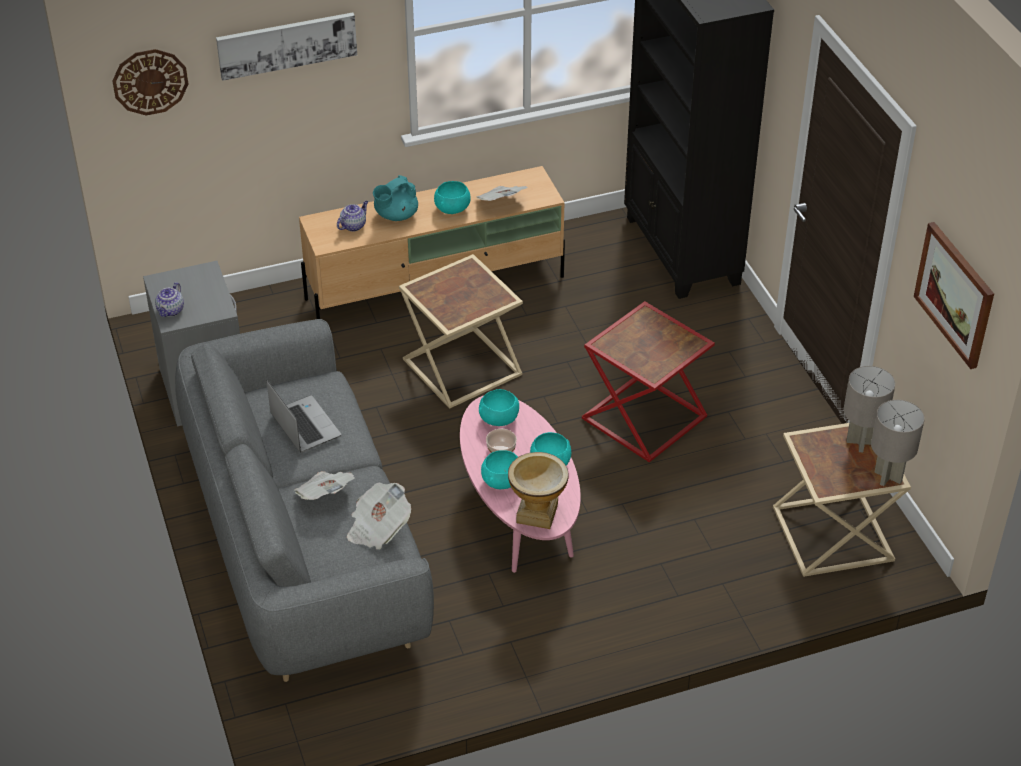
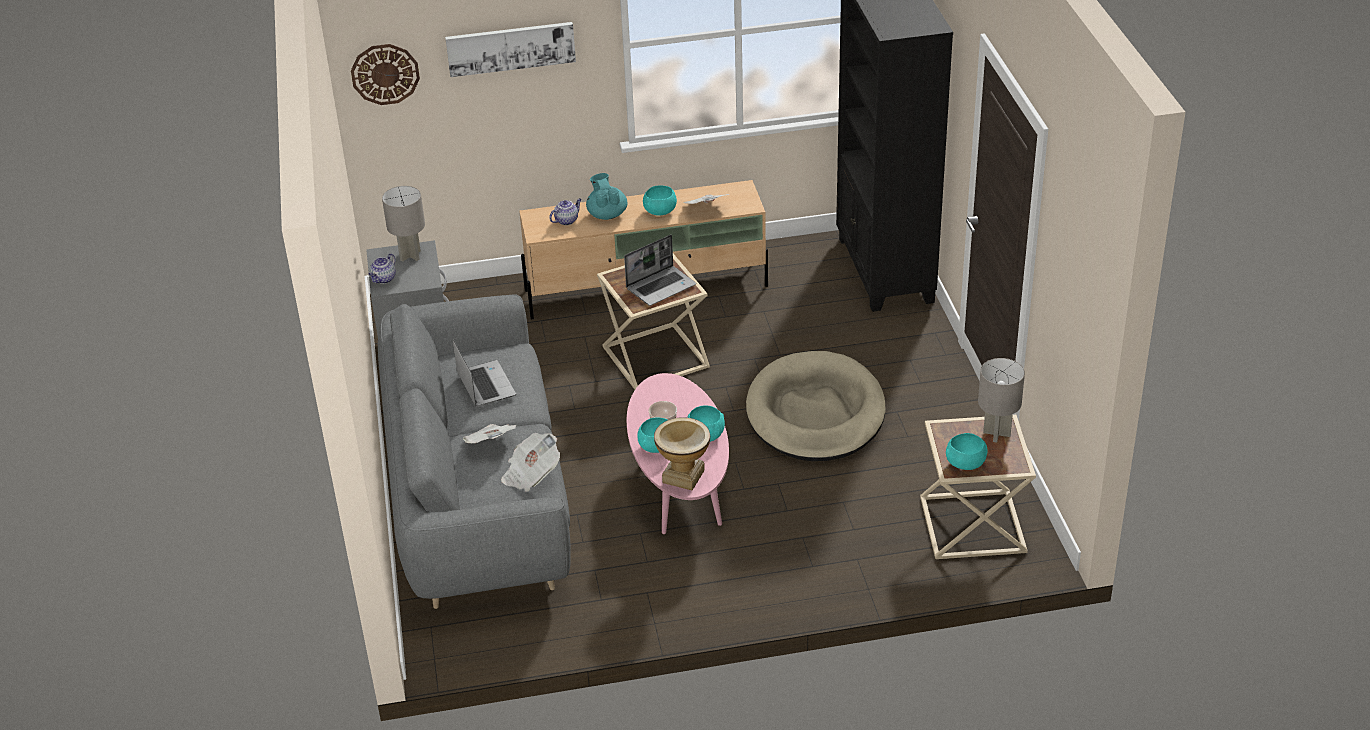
camera: 10 degrees right, 5 degrees down
(395, 215) = (607, 214): turquoise teapot -> turquoise teapot turned 105 degrees clockwise
(472, 296) = (661, 286): none -> laptop
(498, 420) = (666, 395): turquoise bowl -> turquoise bowl (965, 464)
(644, 420) = (815, 413): red side table -> beige dog bed
(888, 476) = (1016, 465): grey table lamp -> grey table lamp (411, 255)
(955, 294) = (1075, 287): picture -> none

